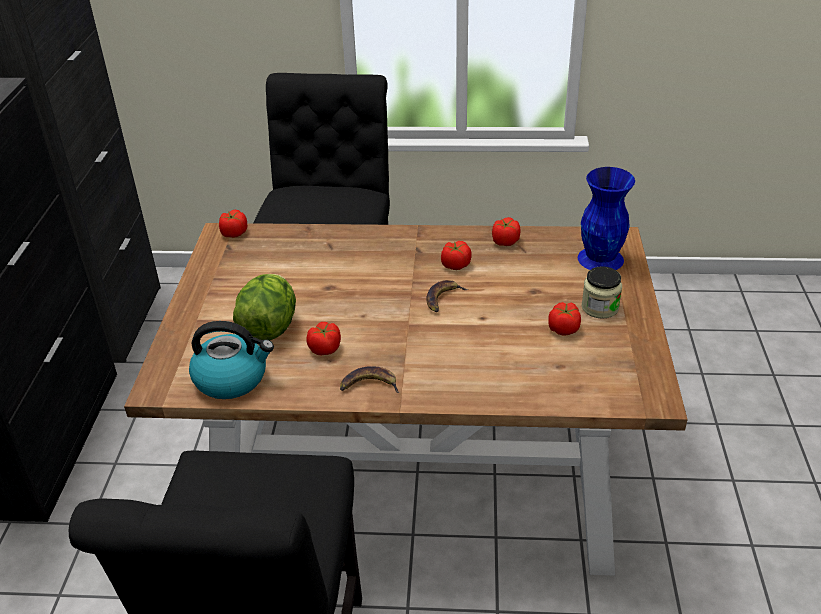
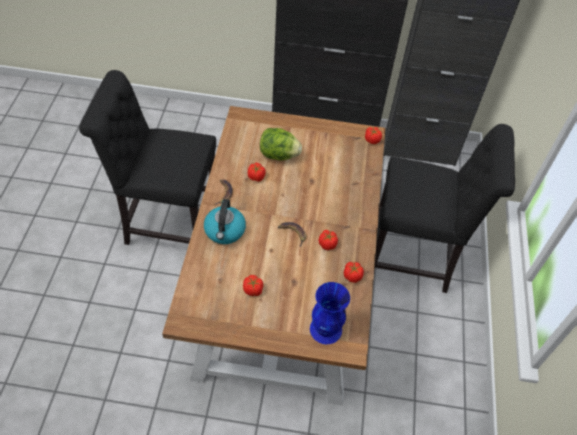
camera: 90 degrees right, 15 degrees up
(232, 378) = (240, 141): kettle -> kettle (225, 231)
(600, 307) = (271, 315): jar -> none

